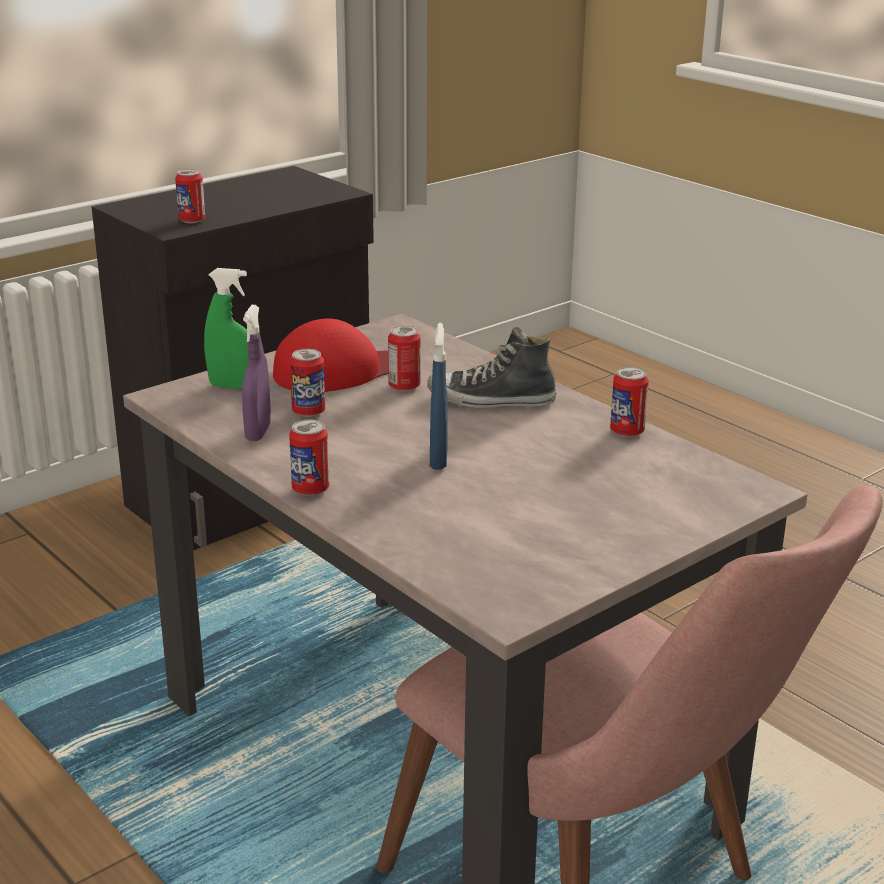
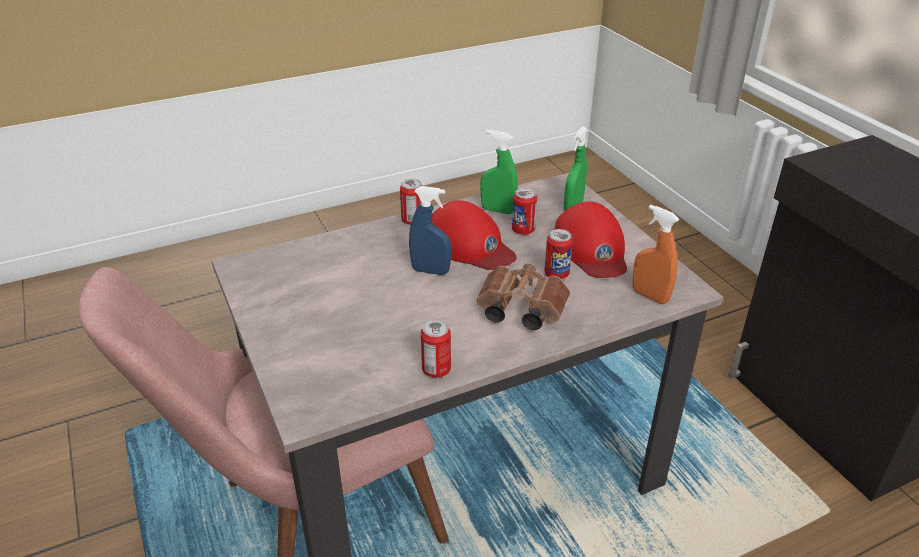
camera: 105 degrees right, 10 degrees up
(192, 220) = (841, 171): can -> none
(258, 432) = (498, 210): purple spray bottle -> green spray bottle
(362, 442) = (469, 245): none -> red cap
(422, 341) = (650, 296): none -> orange spray bottle
(491, 401) = (518, 311): shoe -> brown binoculars

